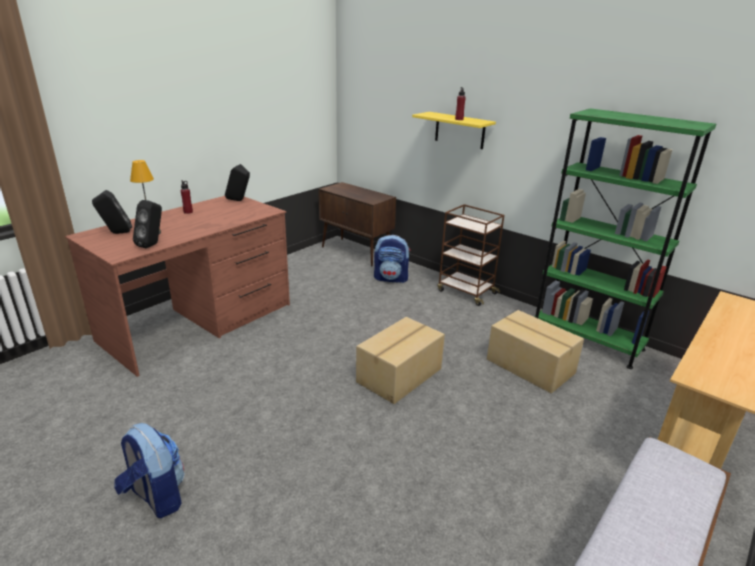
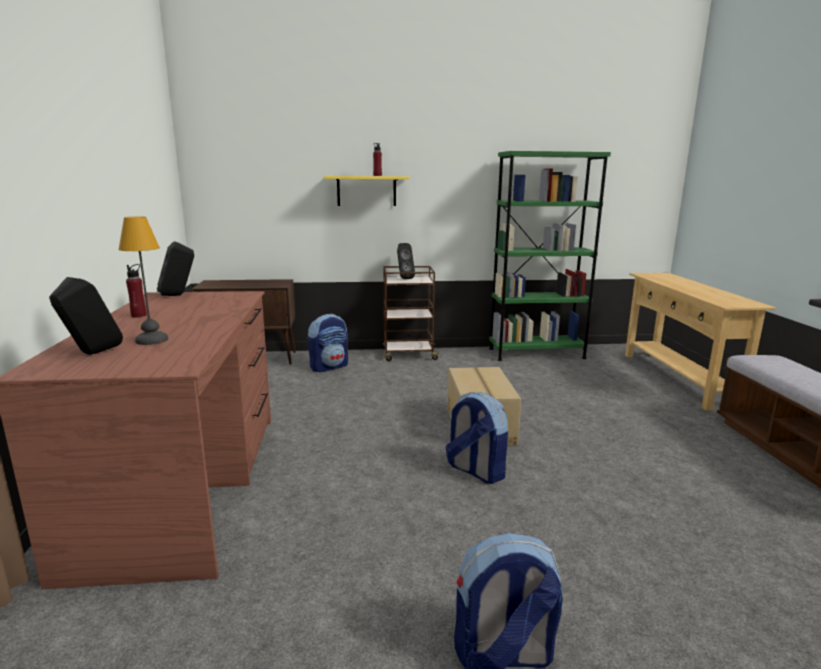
camera: 45 degrees left, 10 degrees down
(153, 245) = (195, 346): black speaker -> black speaker (404, 278)
(332, 402) = (475, 471): none -> backpack
(530, 367) = (541, 381): cardboard box -> none

